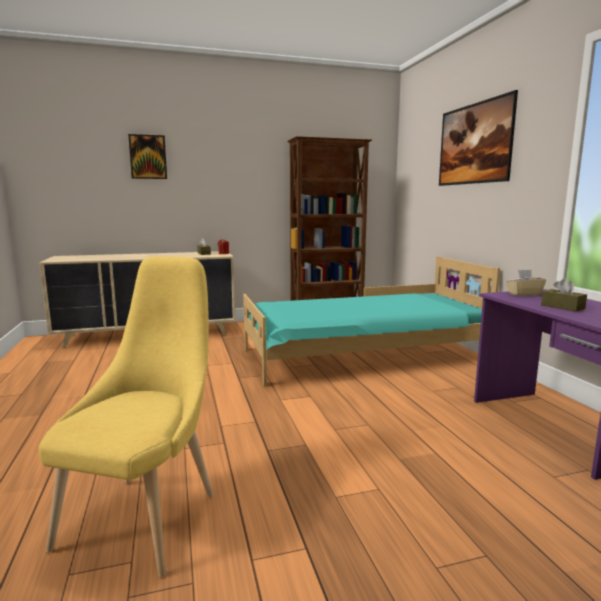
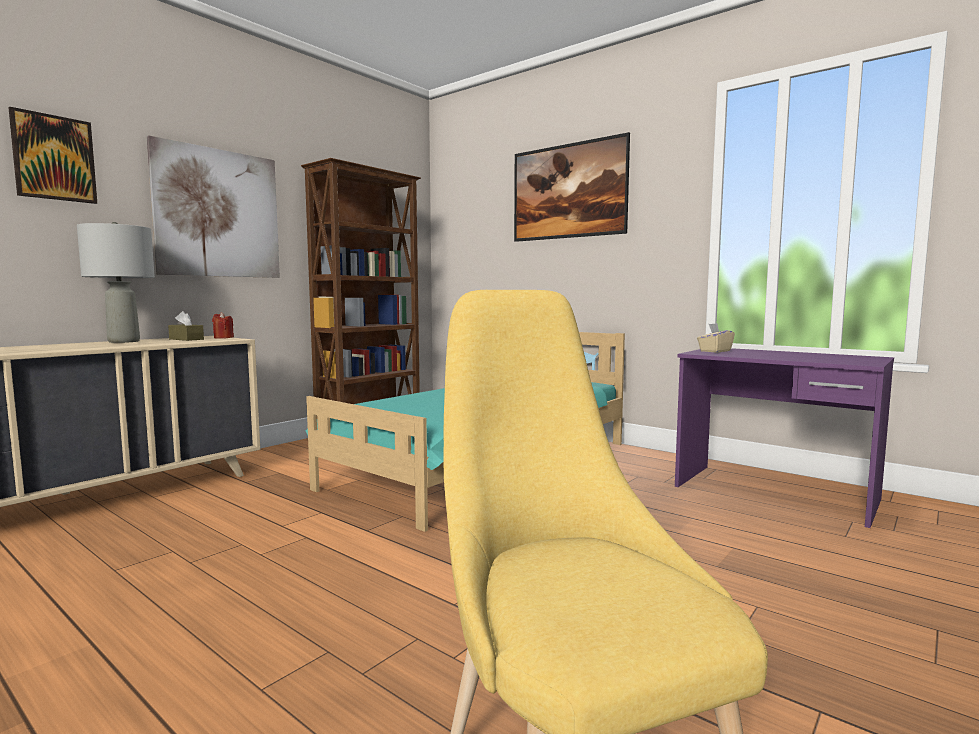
camera: 35 degrees left, 5 degrees down
(175, 253) = (124, 341): none -> grey table lamp
(233, 178) = (218, 213): none -> picture
(562, 307) = (782, 356): brown tissue box -> none

